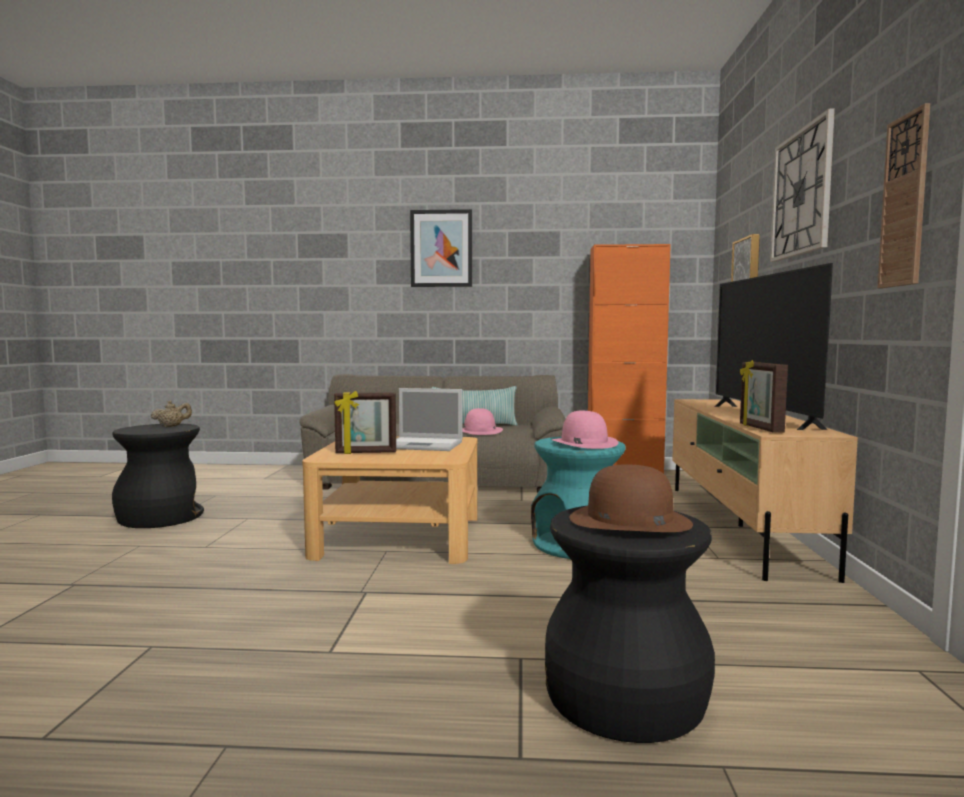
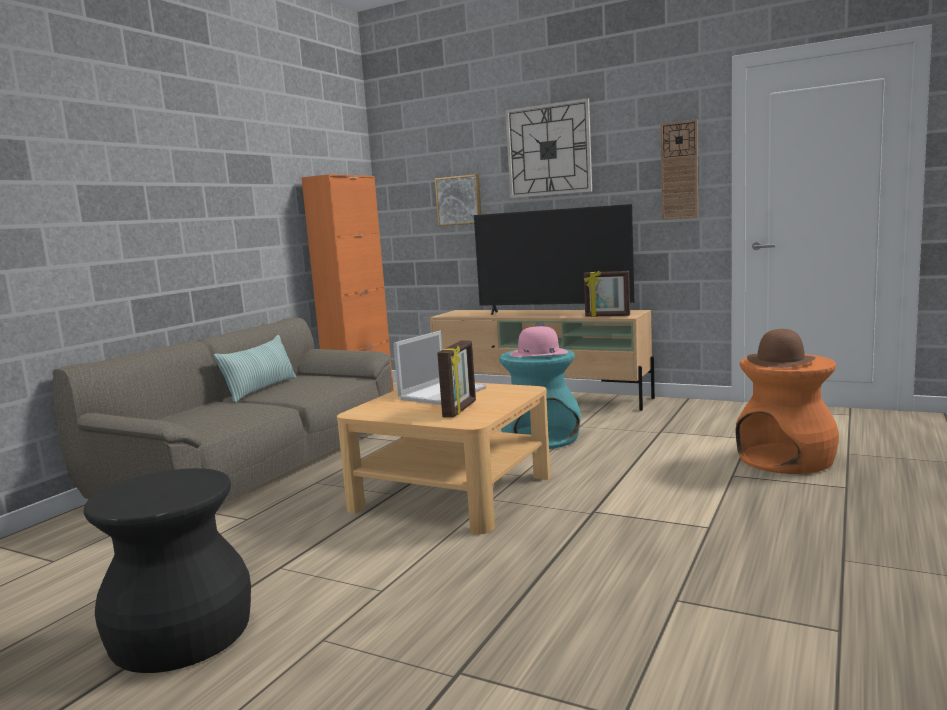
camera: 65 degrees left, 5 degrees up
(172, 426) = (149, 484): beige teapot -> none
(441, 248) = (161, 171): picture -> none
(480, 431) = (309, 388): pink hat -> none
(626, 699) = (786, 460): black stool -> orange stool

